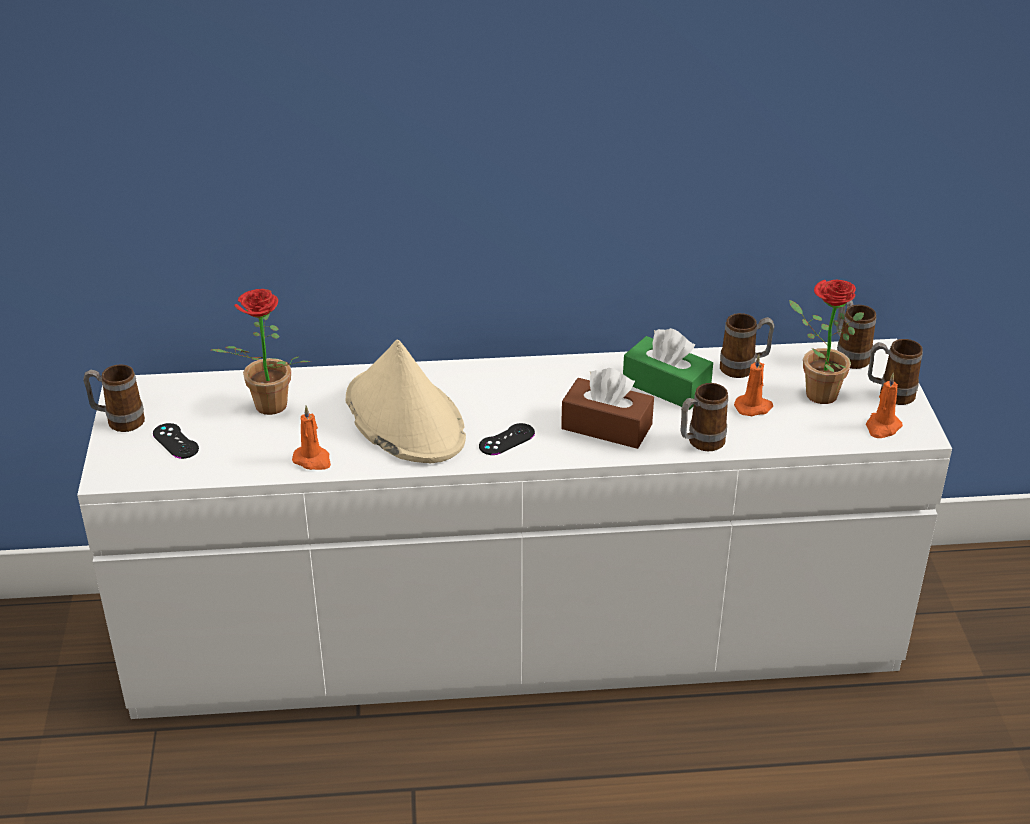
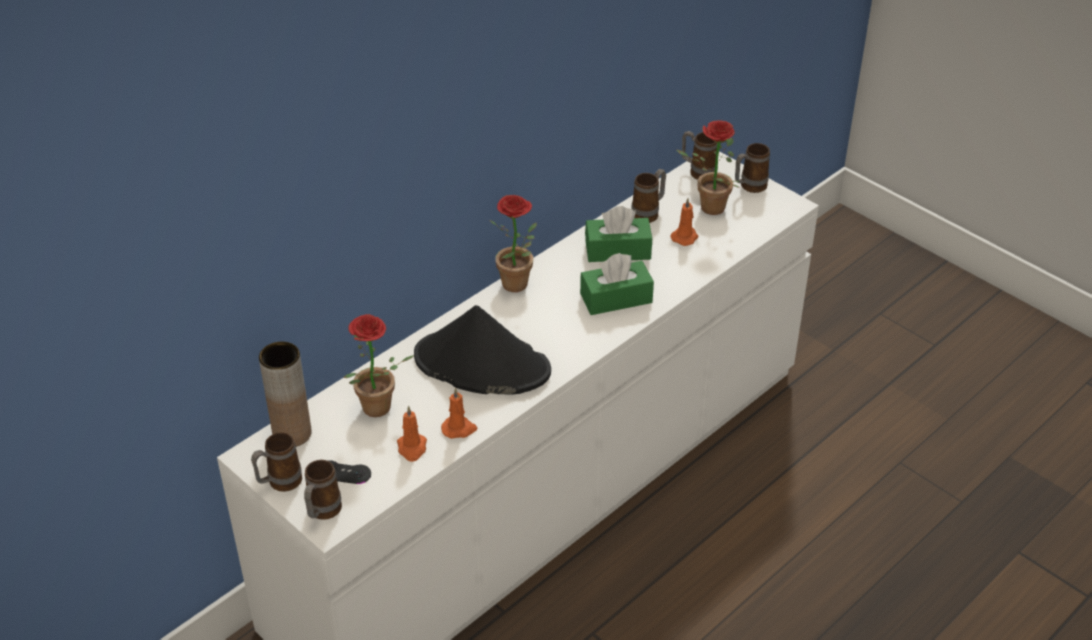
camera: 40 degrees left, 5 degrees up
(180, 389) = (292, 433): none -> brown vase
(404, 418) = (481, 364): beige hat -> black hat
(507, 439) = (566, 342): black game controller -> none
(526, 371) = (518, 287): none -> potted plant
(606, 427) = (616, 298): brown tissue box -> green tissue box
(700, 443) = (683, 279): mug -> mug (322, 513)
(882, 427) = (769, 211): orange candle -> orange candle (412, 448)

